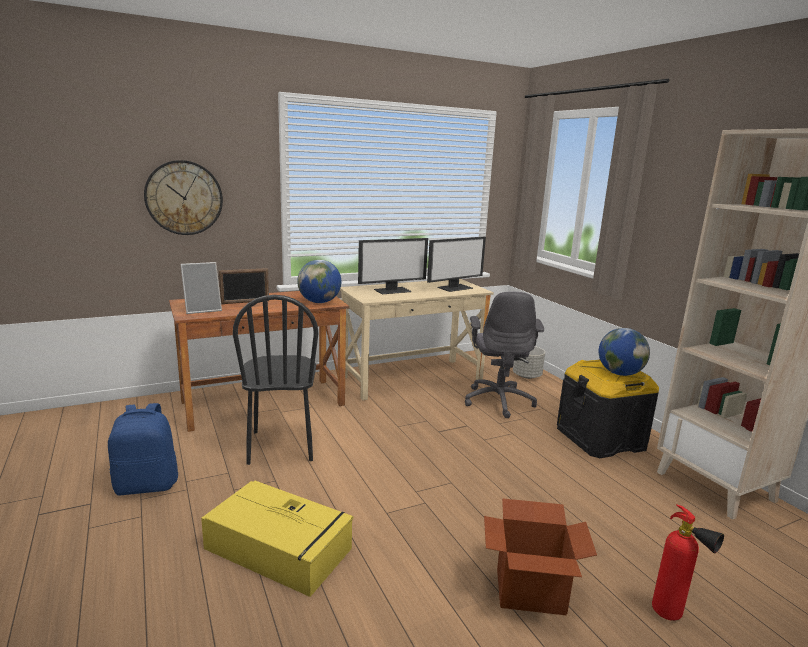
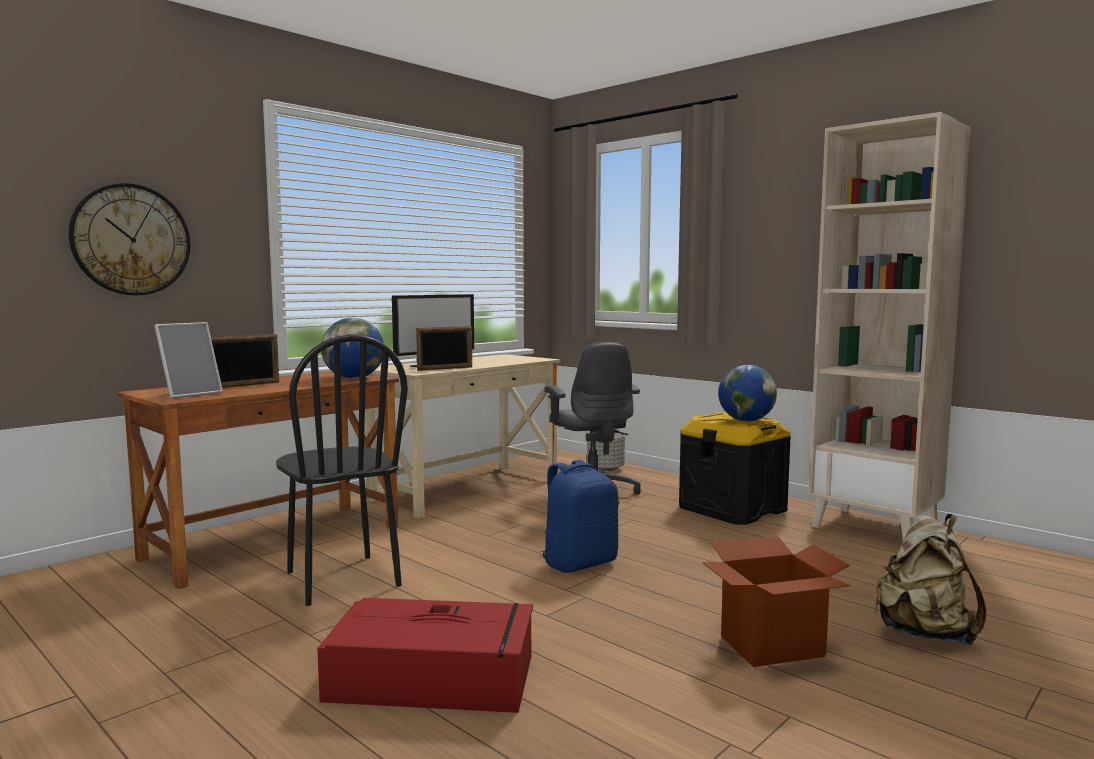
camera: 20 degrees left, 10 degrees down
(147, 485) = (161, 656): blue backpack -> blue backpack (579, 563)
(280, 549) = (435, 678): yellow storage box -> red storage box
(393, 296) = (445, 369): none -> picture frame
(454, 287) = (509, 359): monitor -> none
(673, 617) = (924, 633): fire extinguisher -> beige backpack

